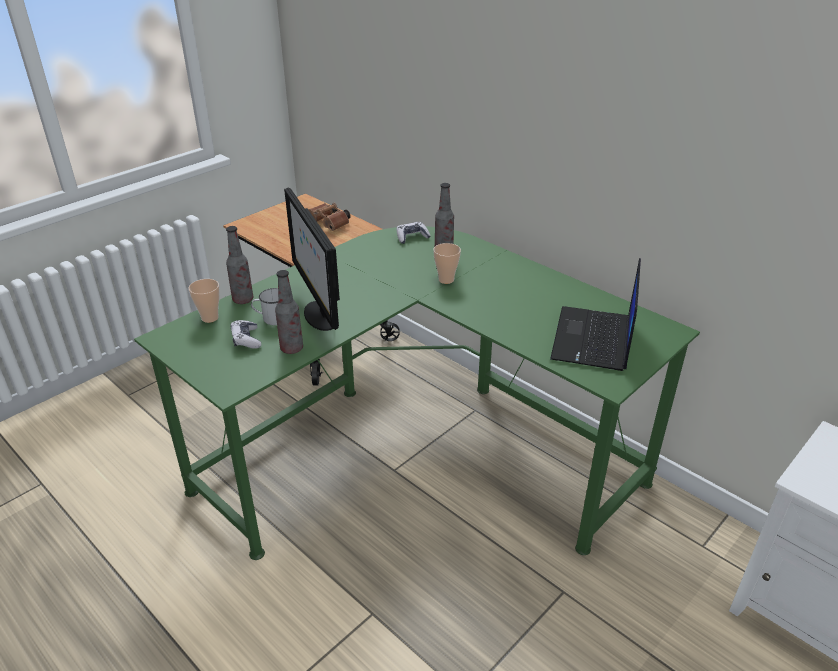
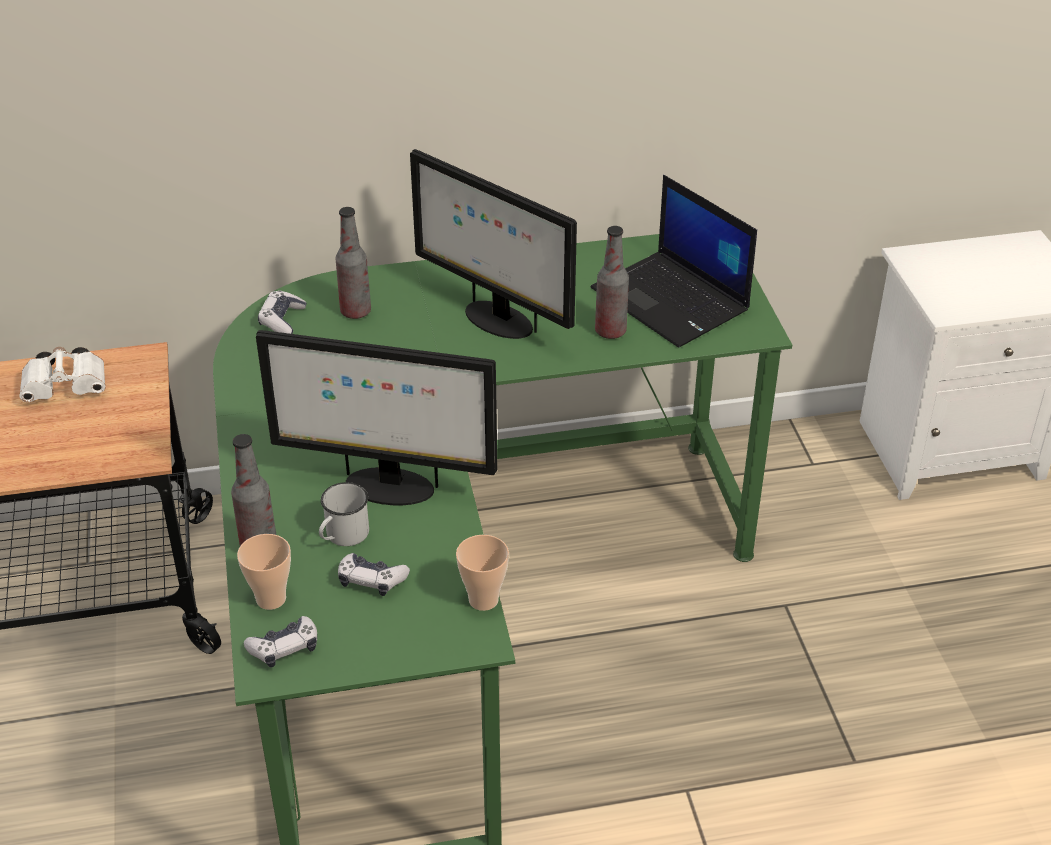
camera: 55 degrees left, 5 degrees up
(178, 336) = (284, 648): none -> game controller
(291, 348) = (440, 544): bottle -> bottle (610, 331)
(330, 224) = (68, 388): brown binoculars -> white binoculars
(446, 280) = (427, 342): cup -> cup (483, 600)
(492, 291) = (496, 320): none -> monitor

